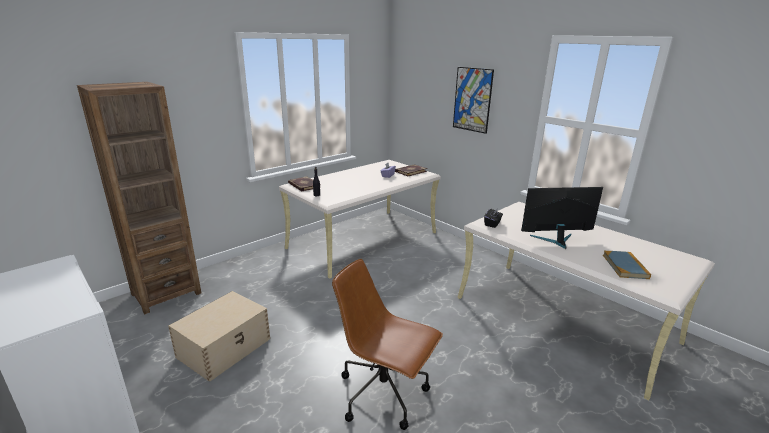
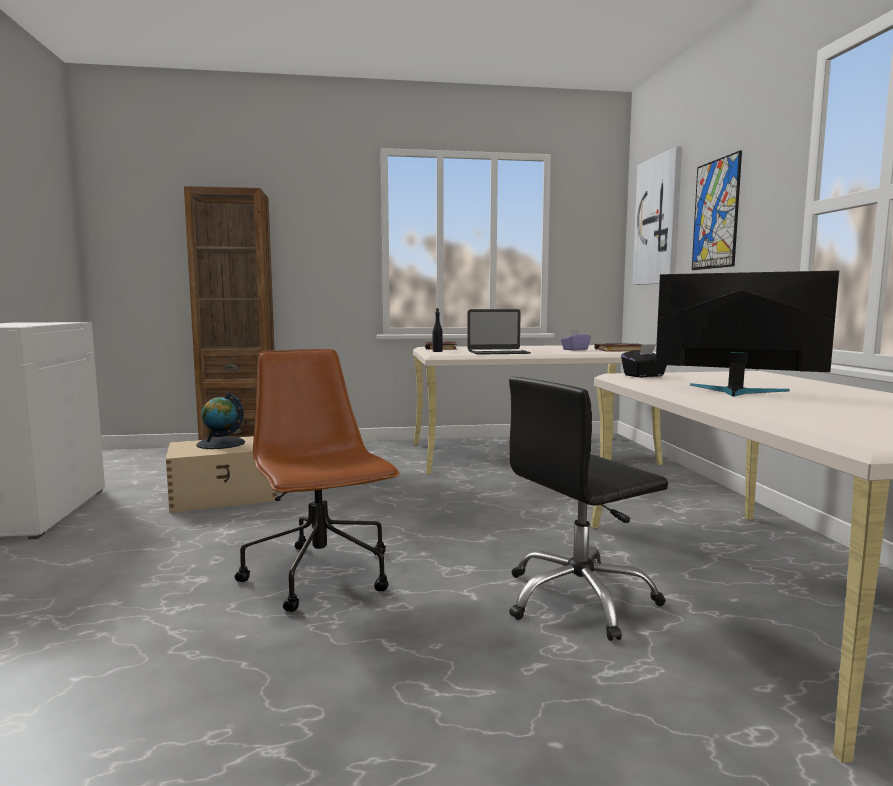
camera: 35 degrees right, 15 degrees down
(215, 314) = (221, 443): none -> globe
(356, 190) = (498, 352): none -> laptop
(422, 88) = (658, 220): none -> picture
(506, 354) = (579, 599): none -> black office chair
(625, 266) = (834, 416): book -> none

